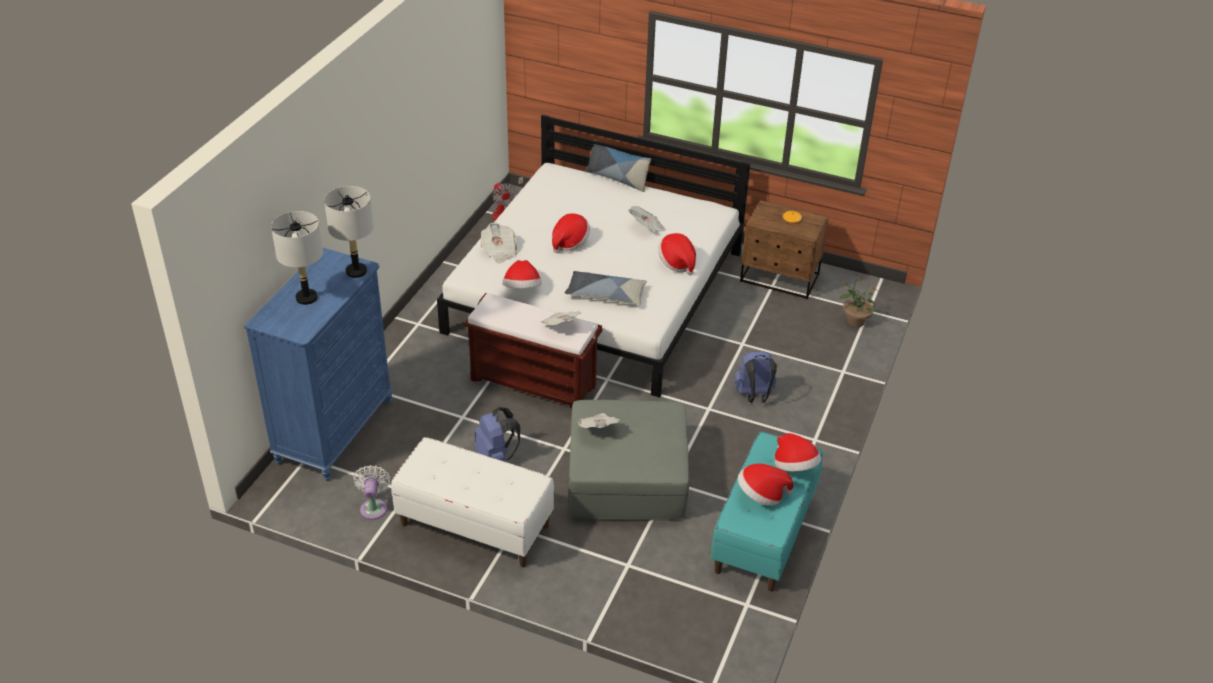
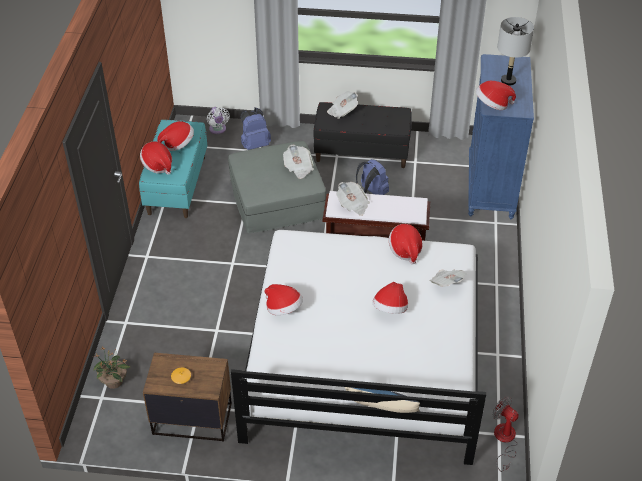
camera: 165 degrees right, 5 degrees up
(356, 271) = (492, 105): grey table lamp -> hat
(374, 507) = (429, 149): white fan -> white fan (218, 130)
(474, 525) = (362, 152): white bench -> black bench
(605, 294) = (334, 261): pillow -> none
(646, 227) = (325, 343): newspaper -> newspaper (342, 111)
(754, 395) = (198, 282): blue backpack -> blue backpack (255, 144)

